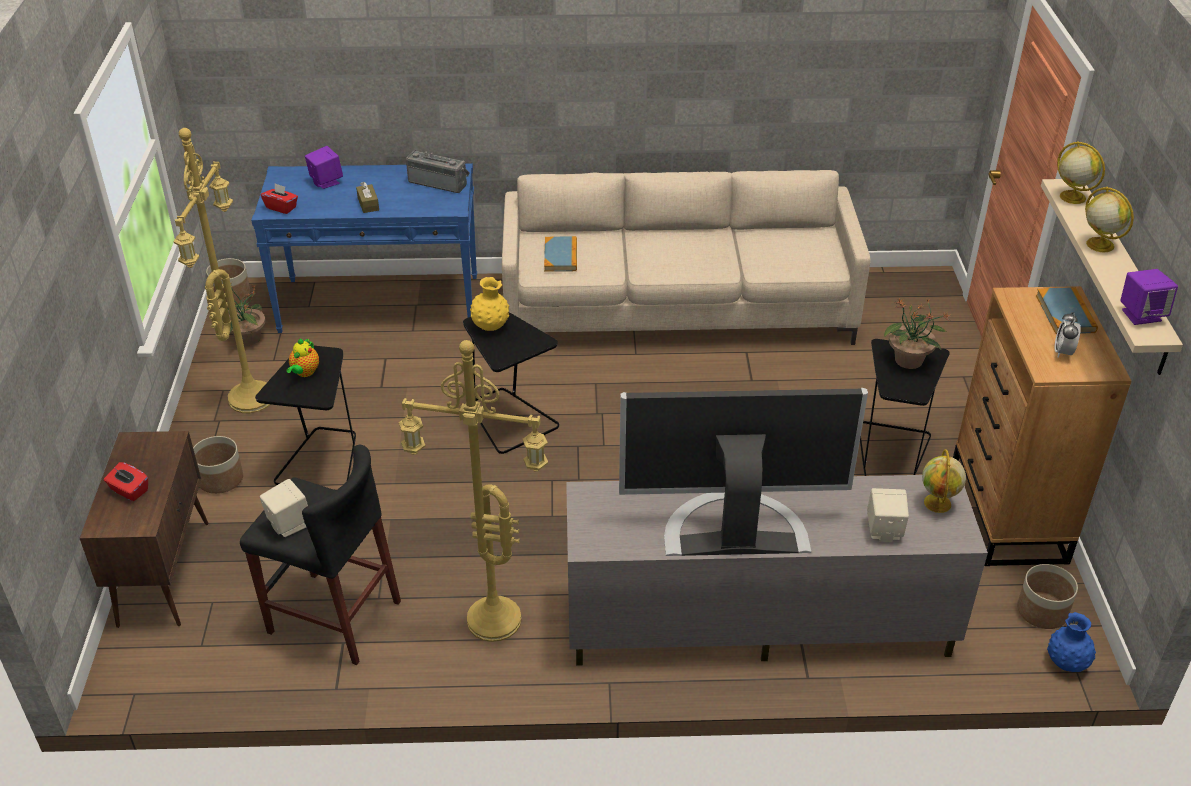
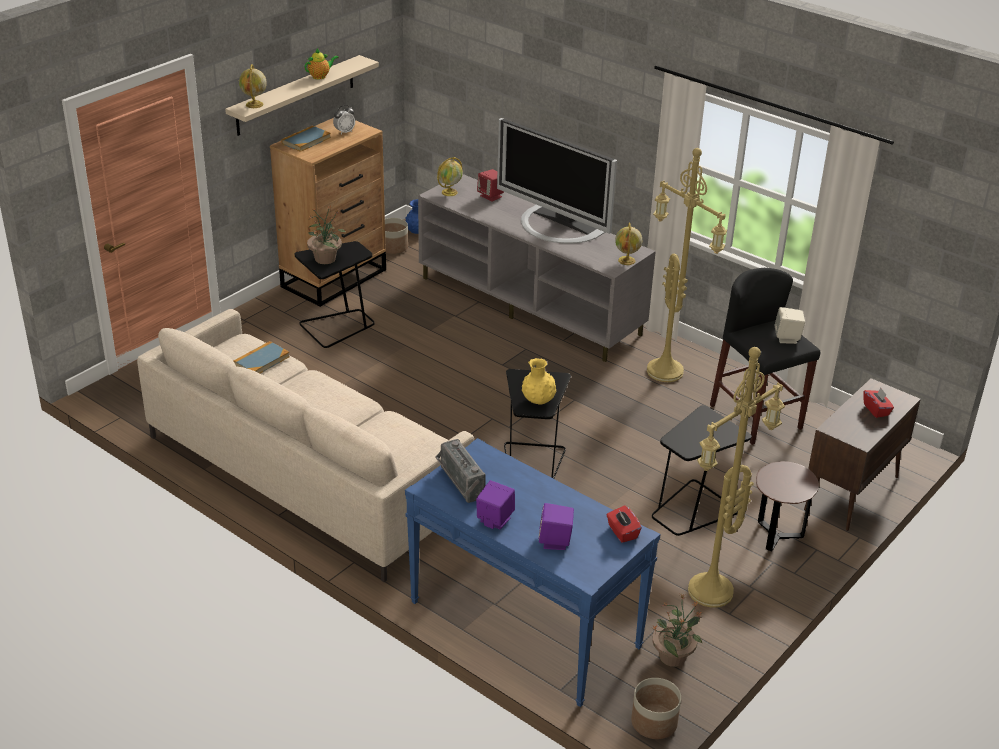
camera: 140 degrees left, 5 degrees down
(220, 479) = (776, 537): planter -> brown side table
(304, 373) = (702, 436): teapot -> teapot (320, 76)
(368, 204) = (543, 494): brown tissue box -> none
(561, 256) = (404, 446): book -> book (261, 361)
(884, 531) = (491, 196): beige speaker -> red speaker
(1099, 244) = (297, 87): globe -> globe (627, 261)
(1141, 315) = (350, 65): purple speaker -> purple speaker (494, 520)

